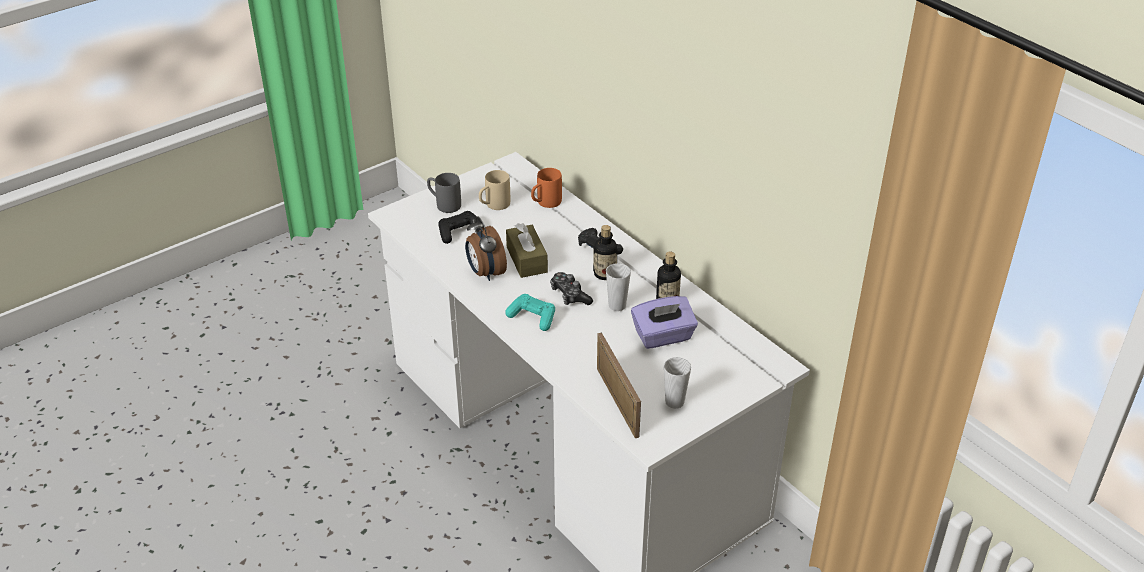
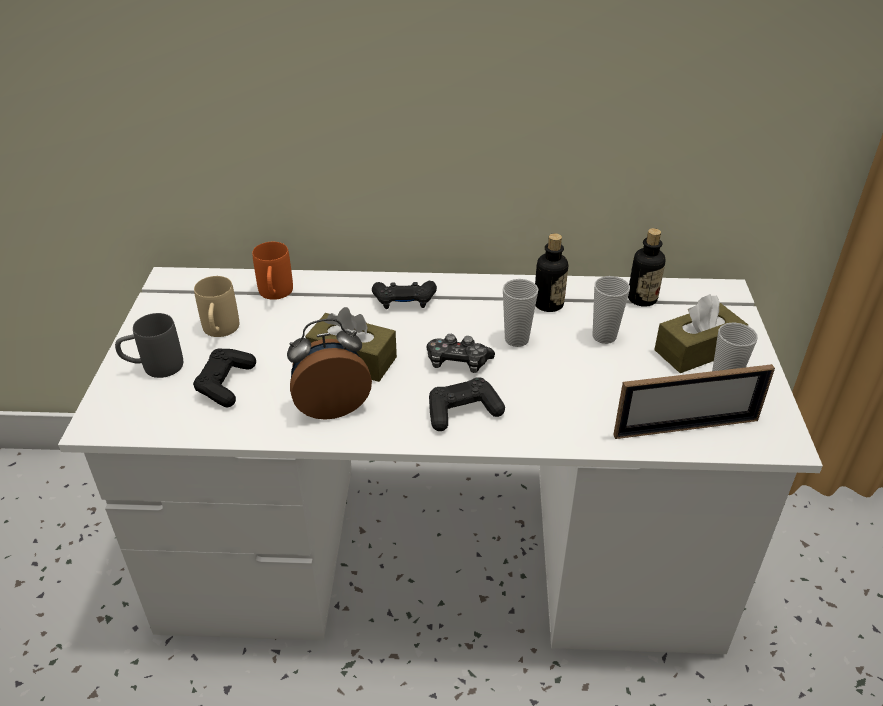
camera: 50 degrees left, 0 degrees up
(485, 273) = (331, 405): alarm clock -> alarm clock turned 150 degrees clockwise
(532, 317) = (463, 412): turquoise game controller -> black game controller
(605, 274) = (452, 319): bottle -> bottle (642, 299)
(617, 402) = (686, 427): picture frame -> picture frame turned 150 degrees clockwise
(663, 336) = (604, 336): purple tissue box -> cup
(697, 378) = (697, 350): none -> brown tissue box

